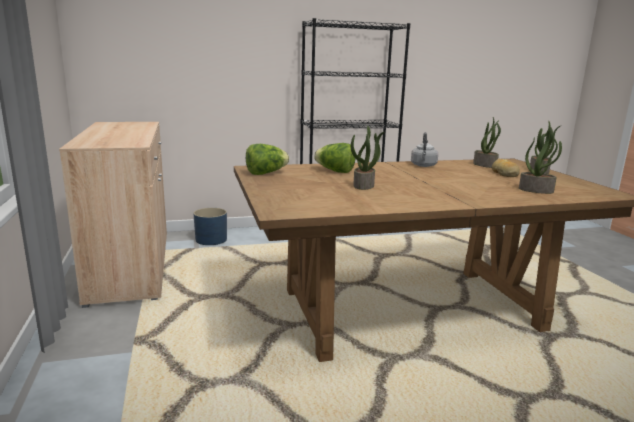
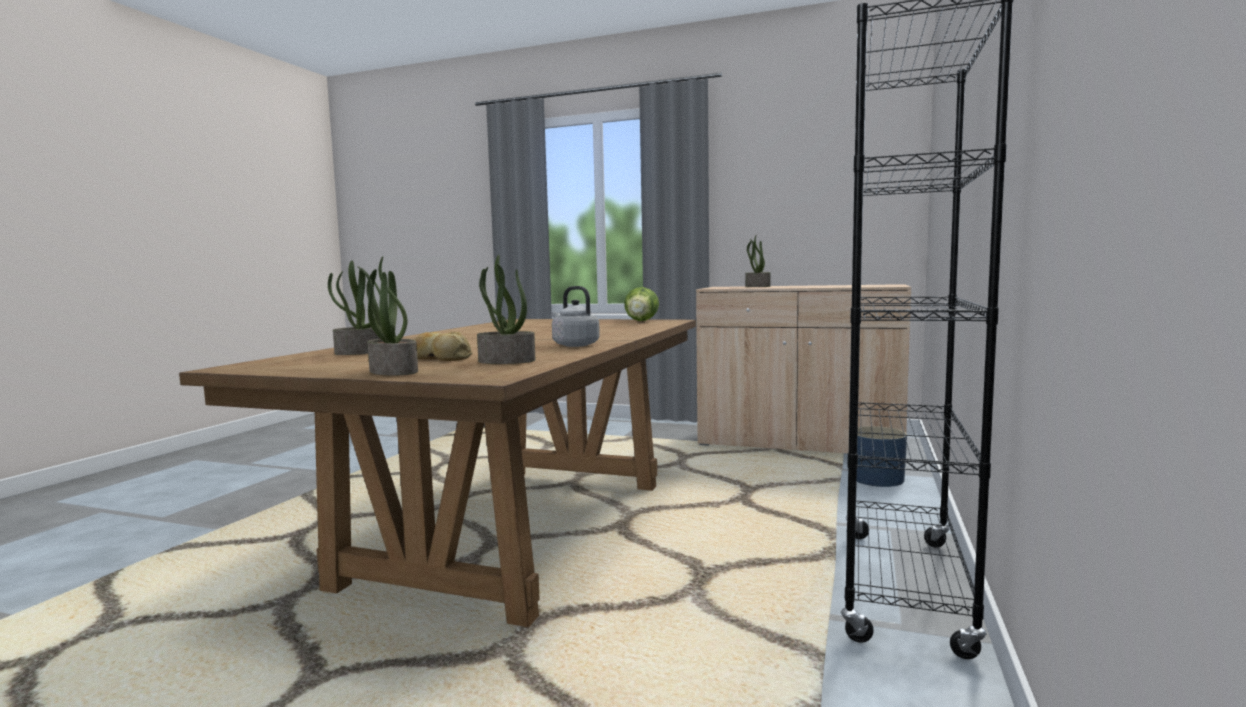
camera: 125 degrees right, 10 degrees down
(335, 171) = (612, 329): lettuce -> none
(364, 186) = (536, 329): potted plant -> potted plant (757, 286)

